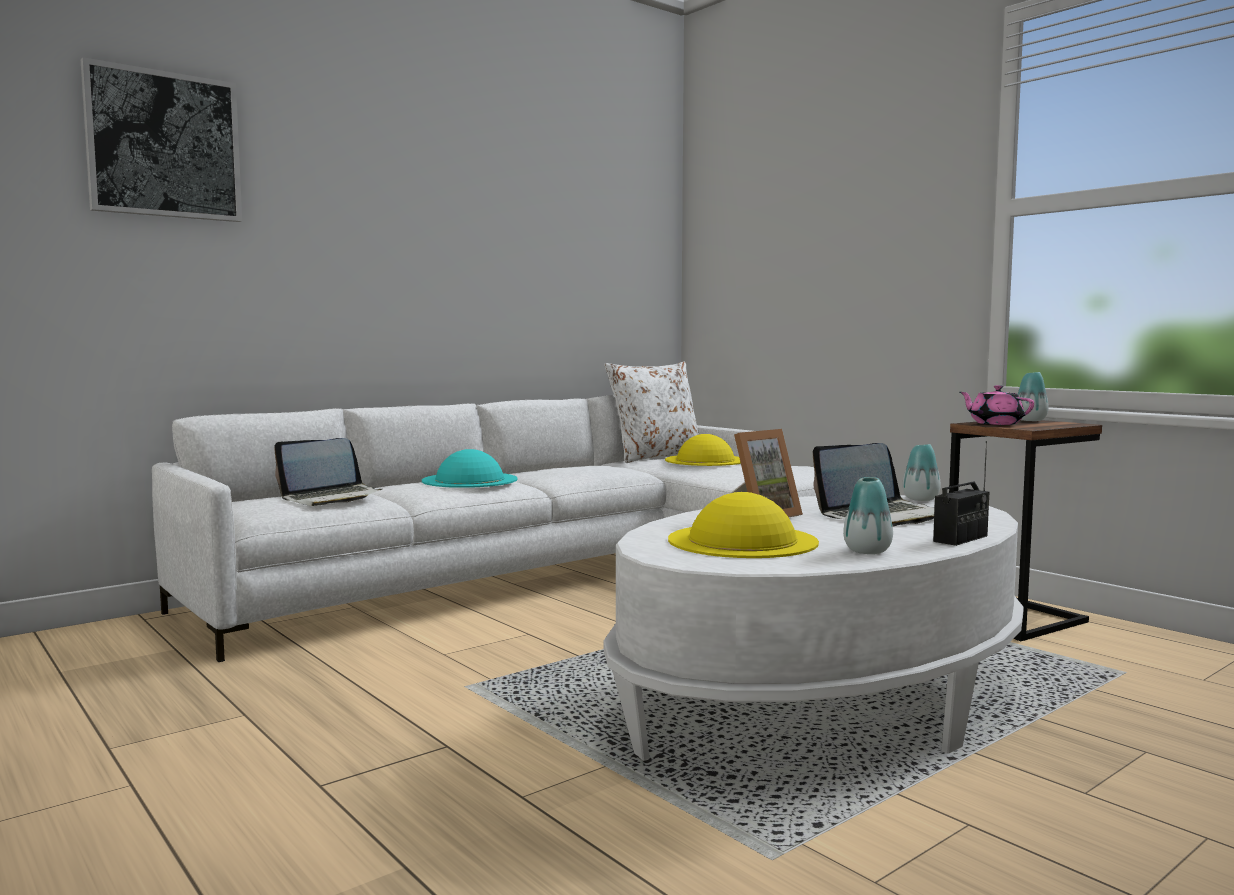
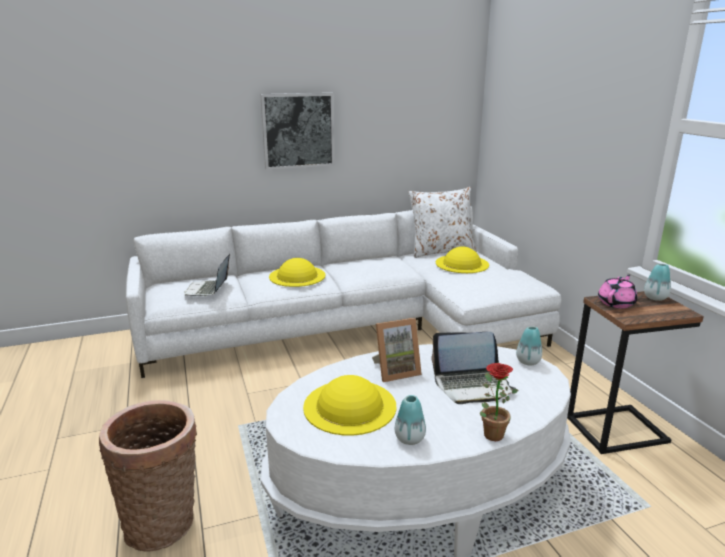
camera: 20 degrees right, 15 degrees up
(164, 145) = (121, 77): picture -> picture (298, 130)
(331, 497) = (208, 290): laptop -> laptop turned 105 degrees clockwise
(443, 802) = (164, 522): none -> basket
(469, 480) = (297, 276): turquoise hat -> yellow hat
(961, 539) = (490, 432): radio -> potted plant
(995, 423) = (616, 303): pink teapot -> pink teapot turned 60 degrees clockwise

